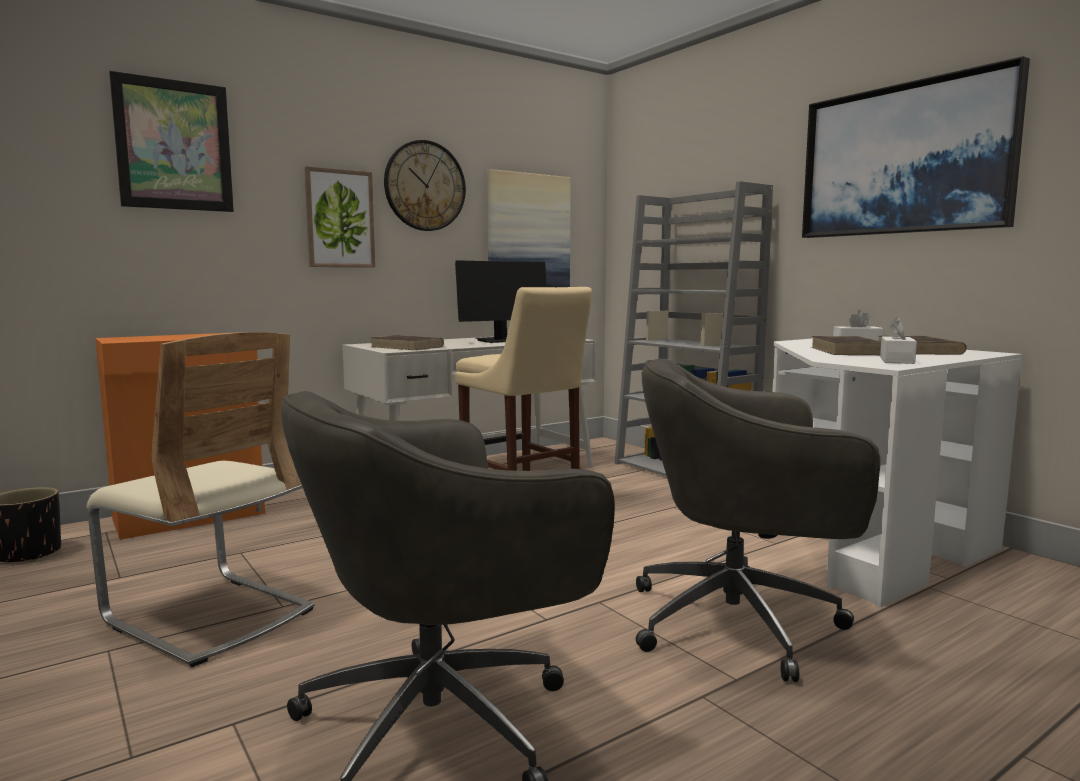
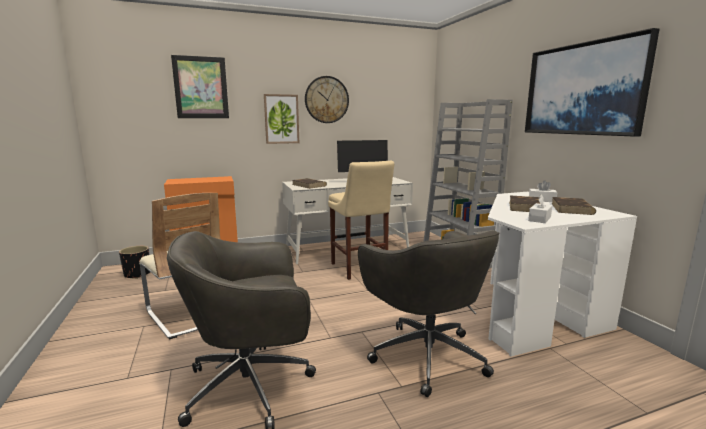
camera: 15 degrees right, 5 degrees up
(528, 231) = (385, 121): picture -> none
(740, 622) = (425, 354): grey office chair -> grey office chair turned 135 degrees counterclockwise

